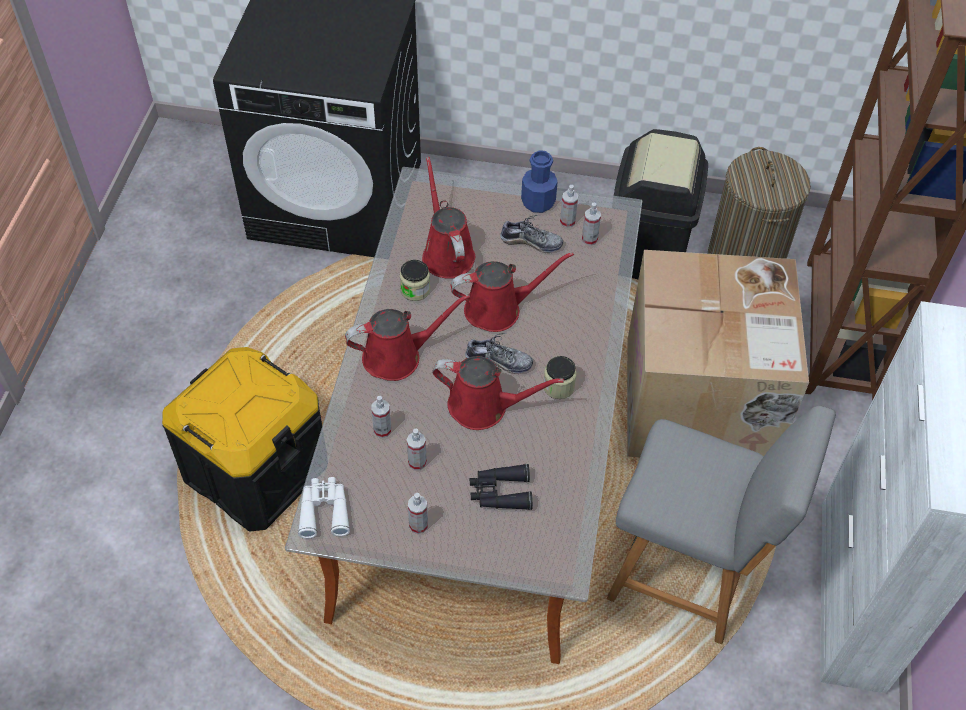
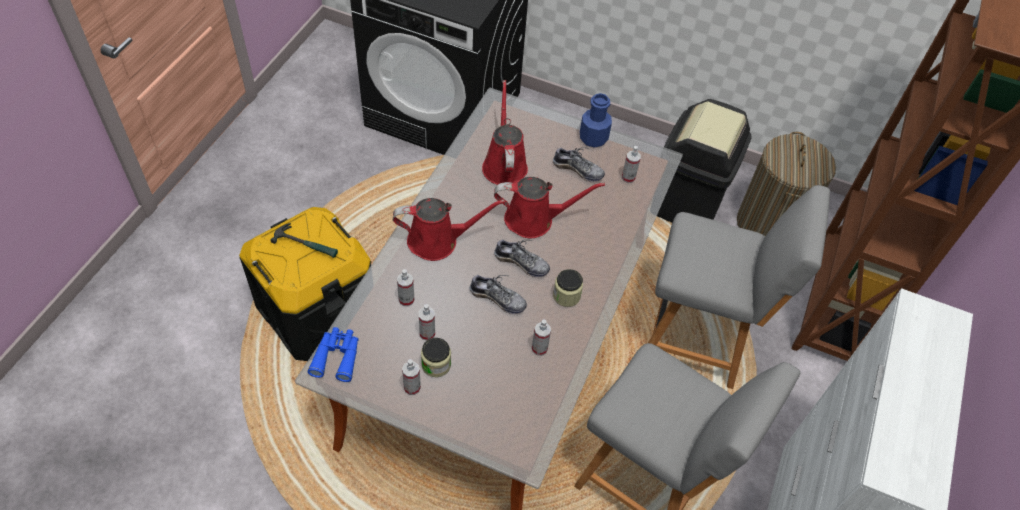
camera: 10 degrees right, 0 degrees up
(241, 393) = (307, 244): none -> hammer
(324, 510) = (337, 356): white binoculars -> blue binoculars
(415, 290) = (469, 189): jar -> jar (436, 364)
(484, 407) = (497, 299): red watering can -> shoe
(500, 492) = (489, 375): black binoculars -> none
(567, 221) = (613, 159): spray bottle -> spray bottle (539, 348)
(700, 403) = (699, 338): cardboard box -> grey chair

